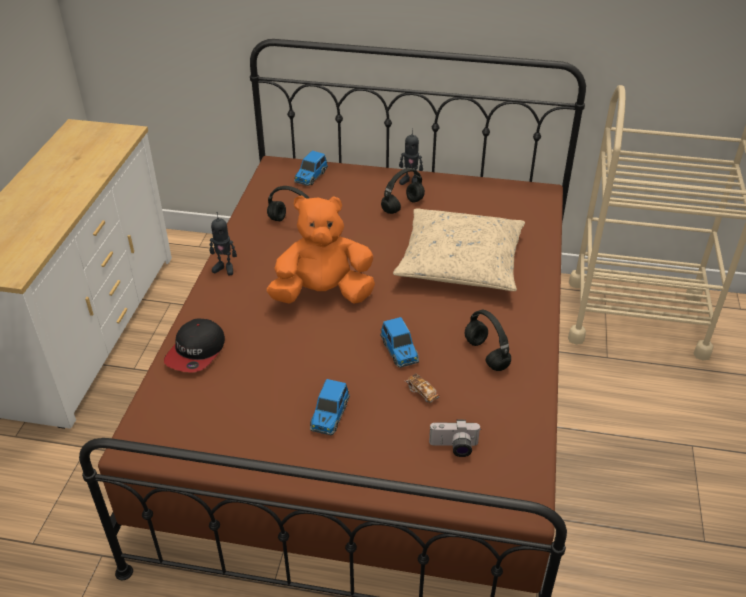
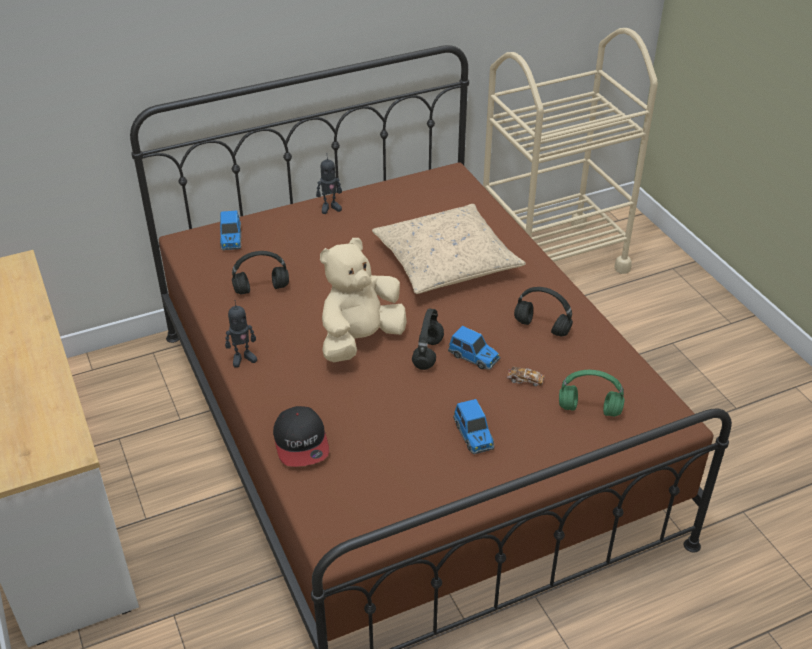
camera: 35 degrees left, 0 degrees up
(323, 294) = (360, 340): orange plush toy -> beige plush toy
(402, 206) = (347, 233): black headphones -> black headphones (428, 354)
(454, 447) = (590, 409): camera -> green headphones

